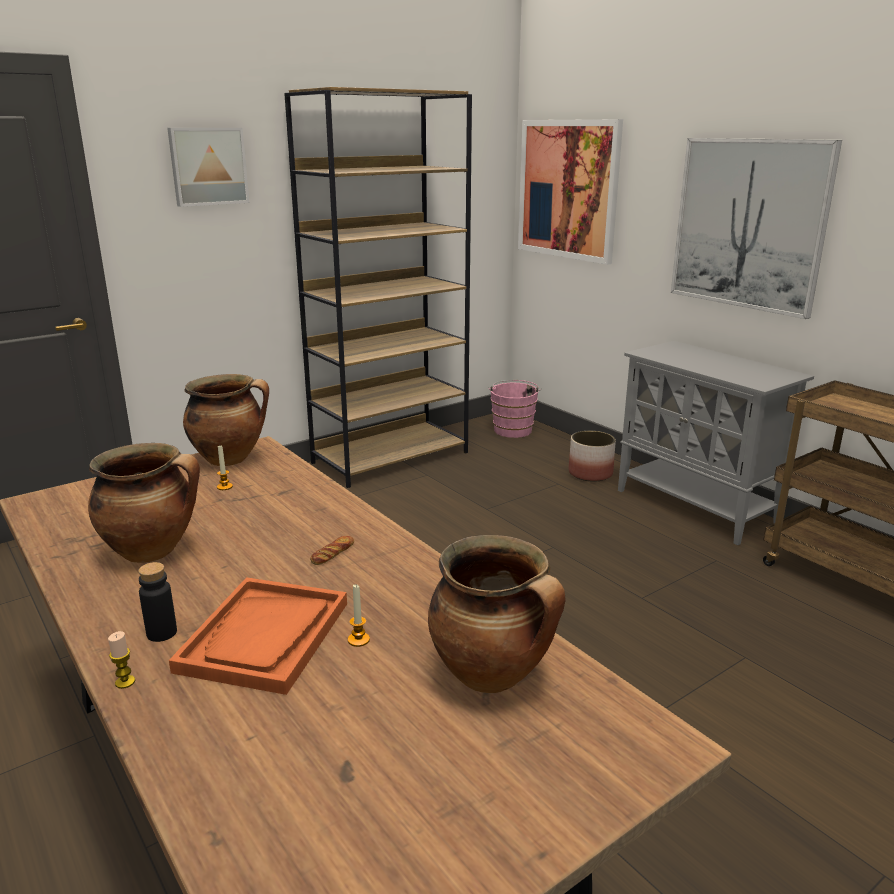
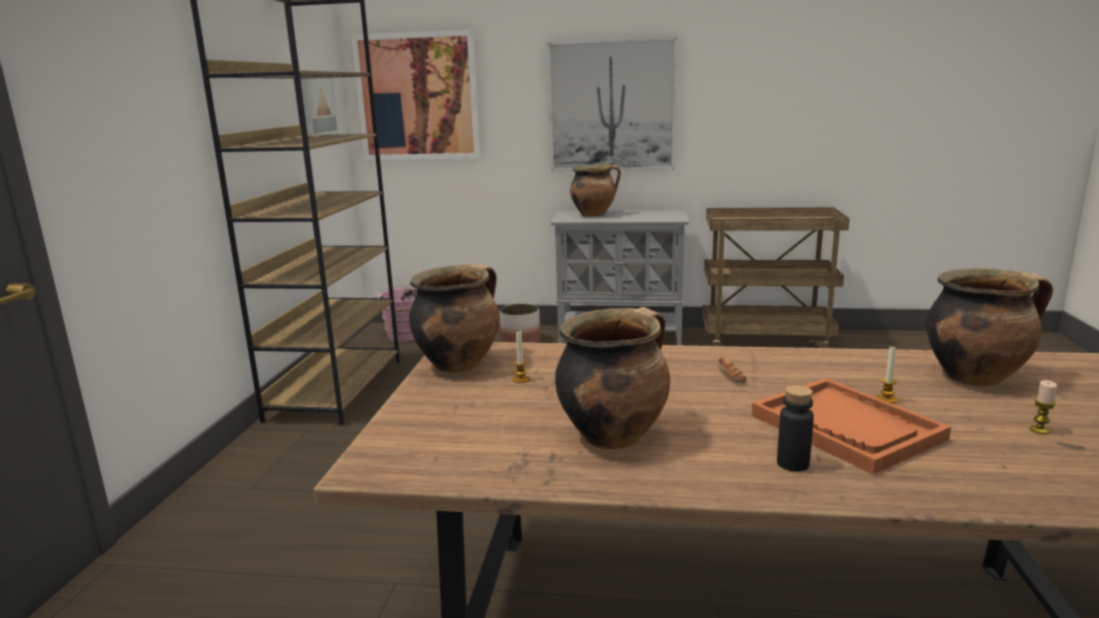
camera: 45 degrees left, 5 degrees down
(125, 682) = (870, 496): candle -> candle (1039, 430)
(208, 166) = (127, 65): picture -> picture (315, 103)
(691, 355) = (594, 215): none -> cooking pot

